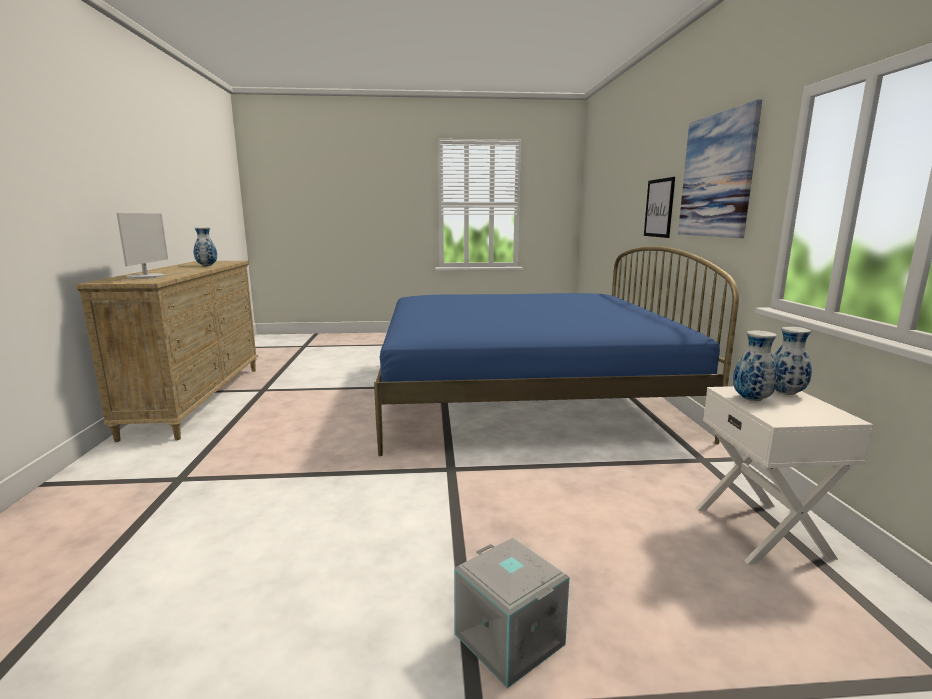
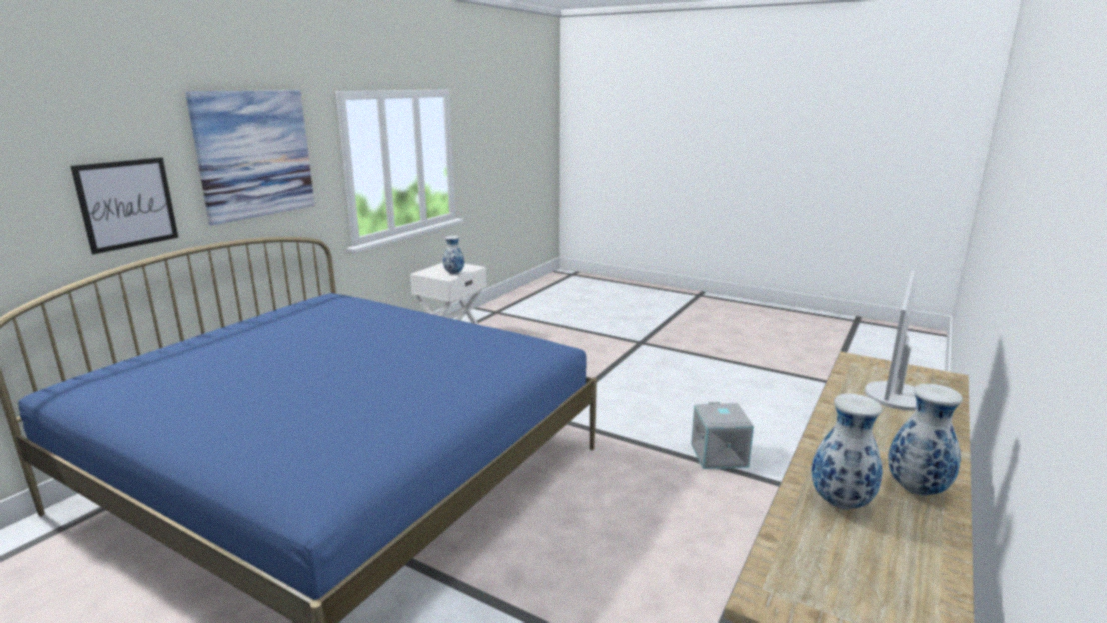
camera: 145 degrees left, 5 degrees up
(507, 639) = (613, 350): grey storage box -> grey storage box (720, 455)
(786, 393) = (429, 271): vase -> vase (915, 489)

